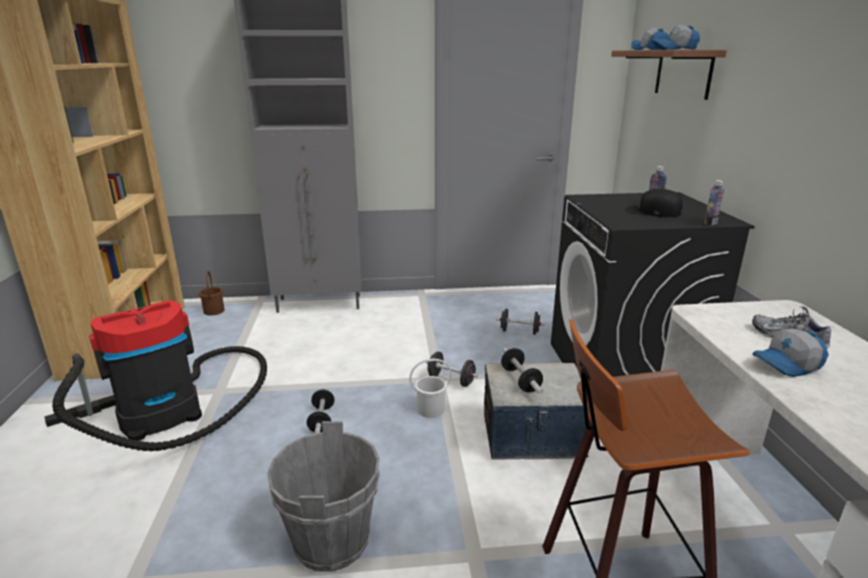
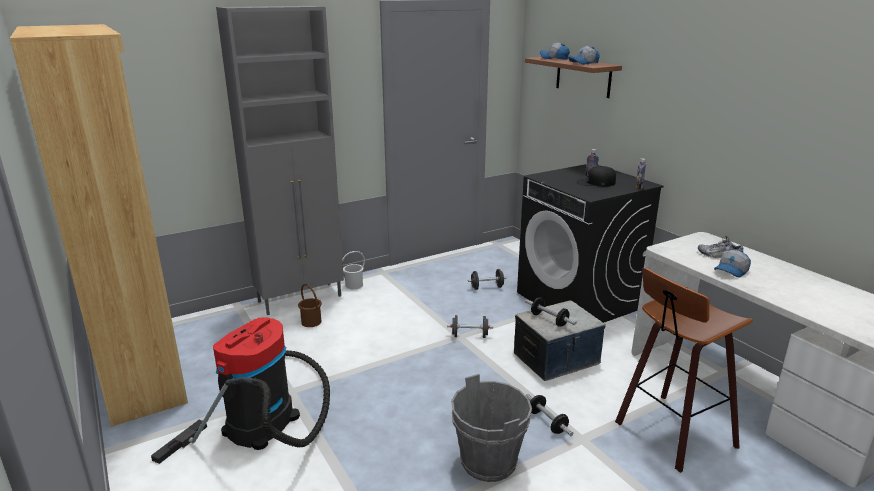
camera: 25 degrees left, 0 degrees up
(214, 311) = (202, 326): brown bucket -> brown bucket (311, 322)
(321, 420) = (401, 389): dumbbell -> dumbbell (547, 422)
(430, 409) = (474, 360): white bucket -> white bucket (353, 285)

